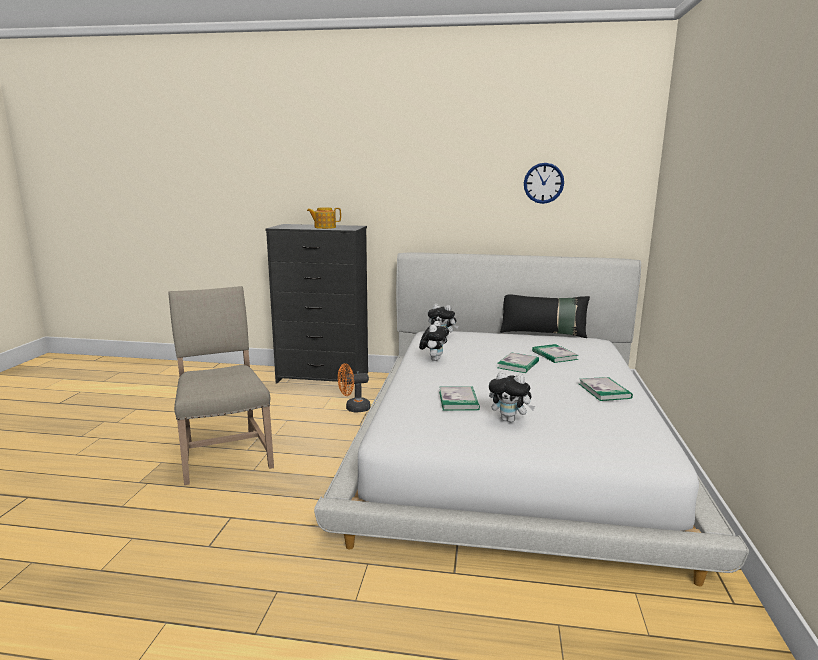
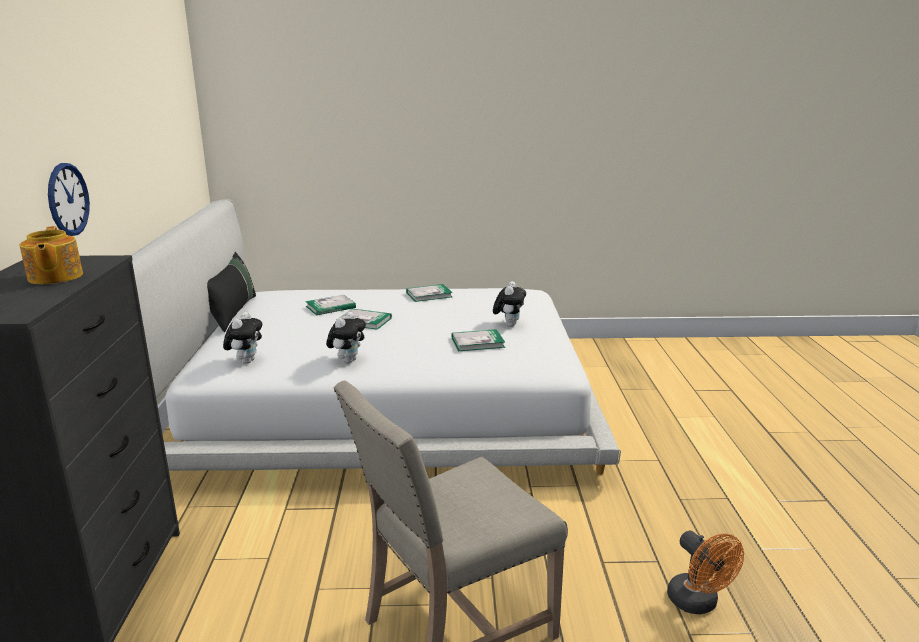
camera: 100 degrees left, 5 degrees up
(353, 408) = (272, 523): orange fan -> orange fan (698, 603)
(434, 359) = (347, 360): plush toy -> plush toy turned 105 degrees clockwise
(543, 183) = (152, 124): wall clock -> wall clock (68, 199)

